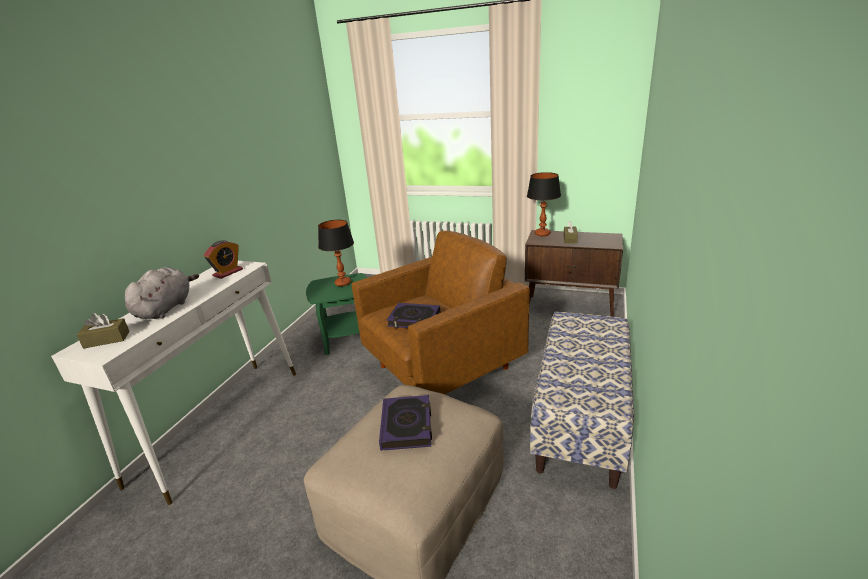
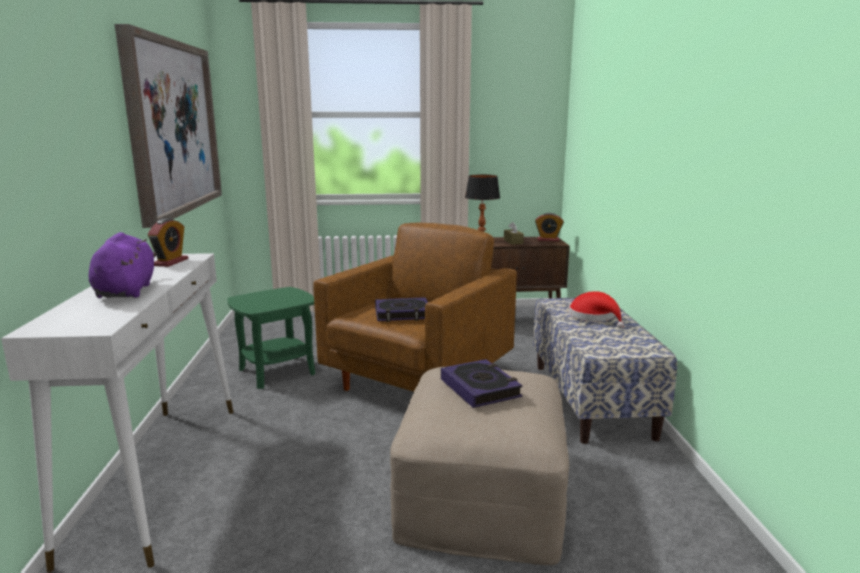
camera: 25 degrees left, 10 degrees down
(107, 340) = (77, 318): brown tissue box -> none
(166, 308) = (126, 291): grey plush toy -> purple plush toy
(267, 148) = (173, 127): none -> picture
(343, 283) = (275, 296): table lamp -> none
(590, 346) = (594, 317): none -> red hat
(607, 239) = (548, 240): none -> alarm clock

